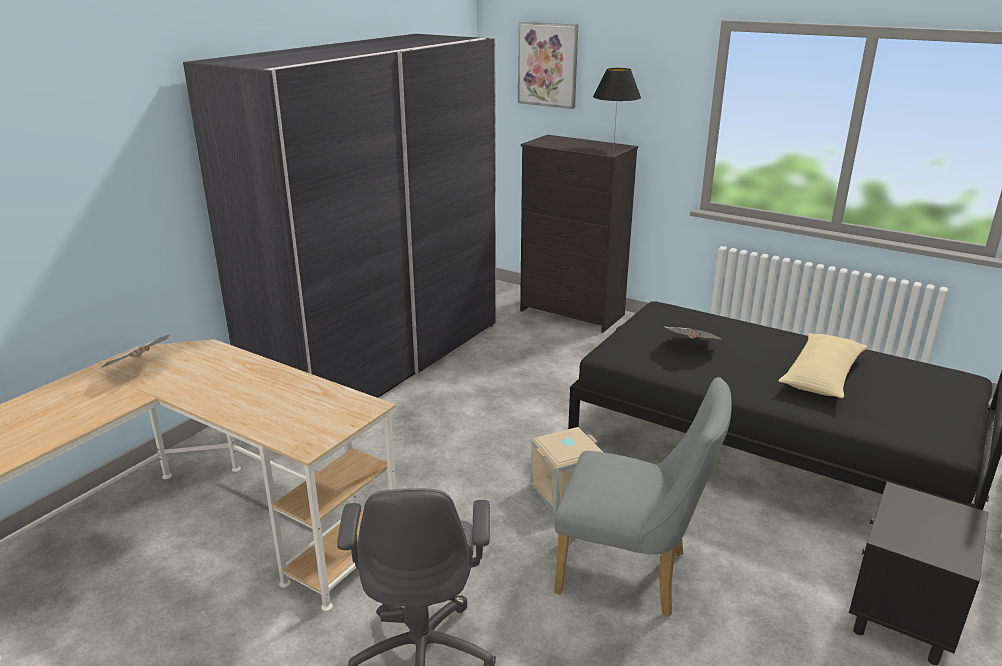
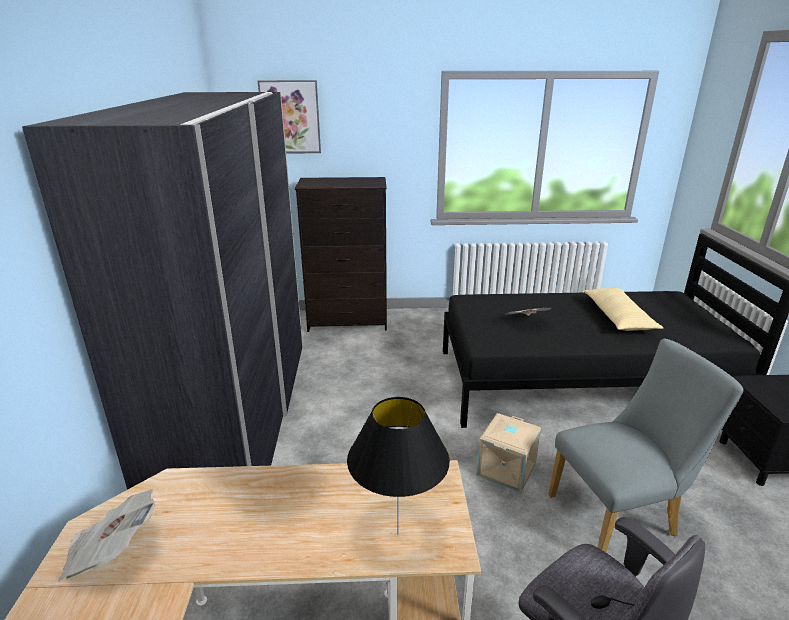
camera: 35 degrees left, 0 degrees up
(613, 147) = (371, 180): black table lamp -> black table lamp (397, 535)

